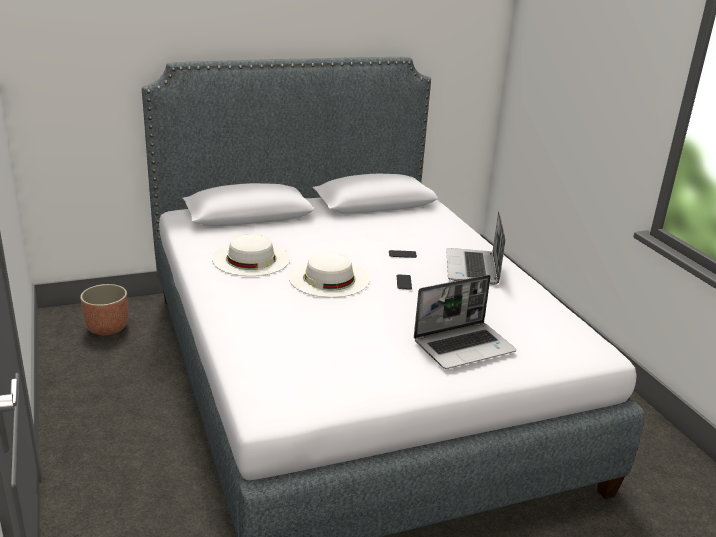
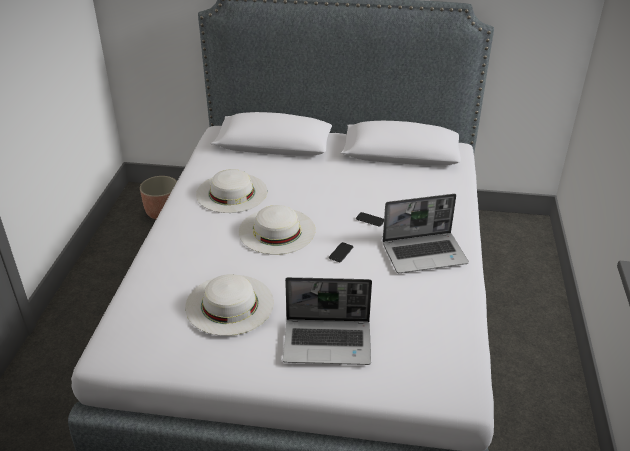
camera: 30 degrees right, 10 degrees up
(349, 341) = (229, 304): none -> white hat
(473, 268) = (425, 253): laptop -> laptop turned 135 degrees counterclockwise

